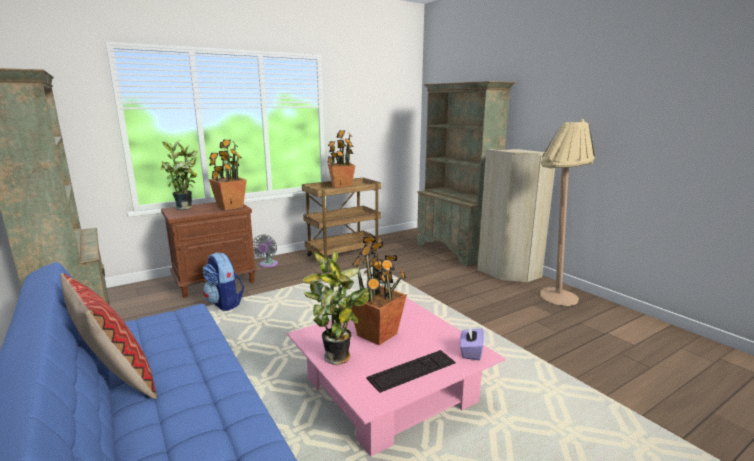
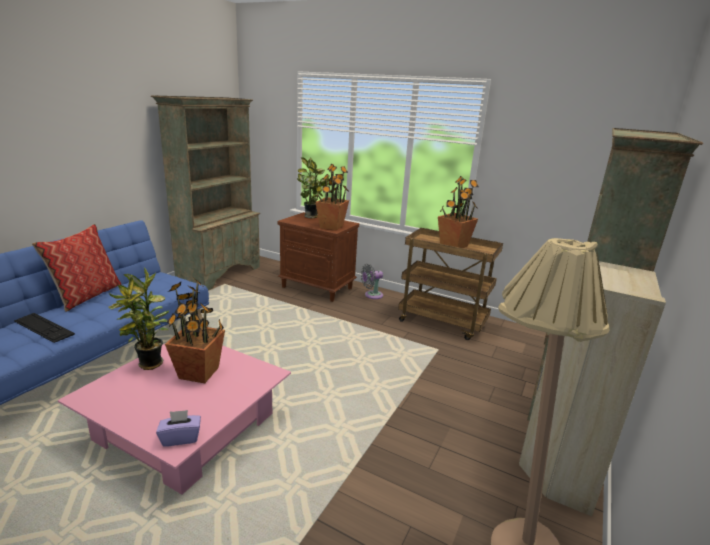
camera: 60 degrees right, 5 degrees up
(225, 303) = (285, 304): backpack -> none
(412, 370) = (136, 407): keyboard -> keyboard (43, 327)

